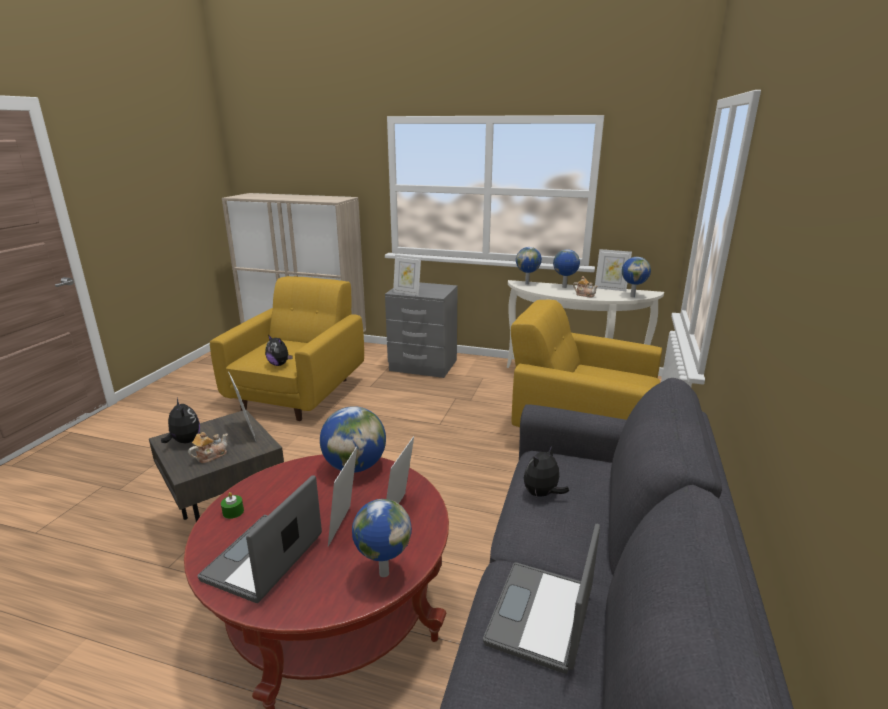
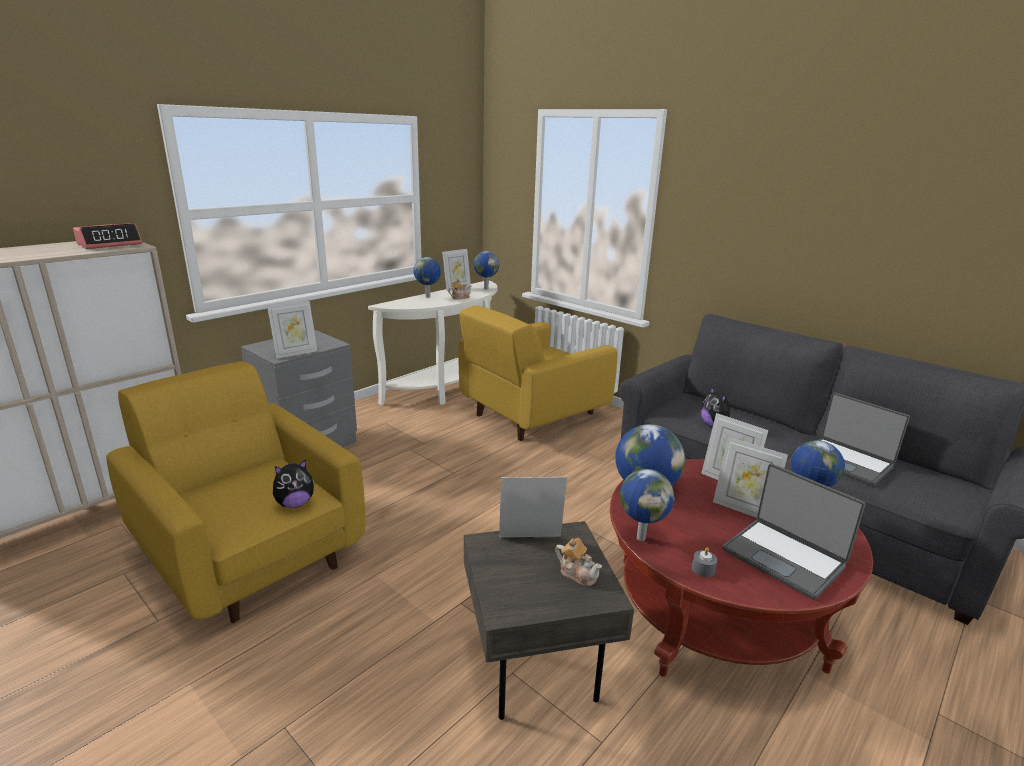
camera: 65 degrees left, 0 degrees up
(184, 441) = (524, 594): plush toy -> none
(210, 456) = (577, 573): teapot -> teapot turned 150 degrees clockwise
(233, 512) = (703, 569): green candle -> grey candle
(332, 199) = (110, 244): none -> alarm clock
(527, 283) = (395, 303): globe -> globe (640, 537)

